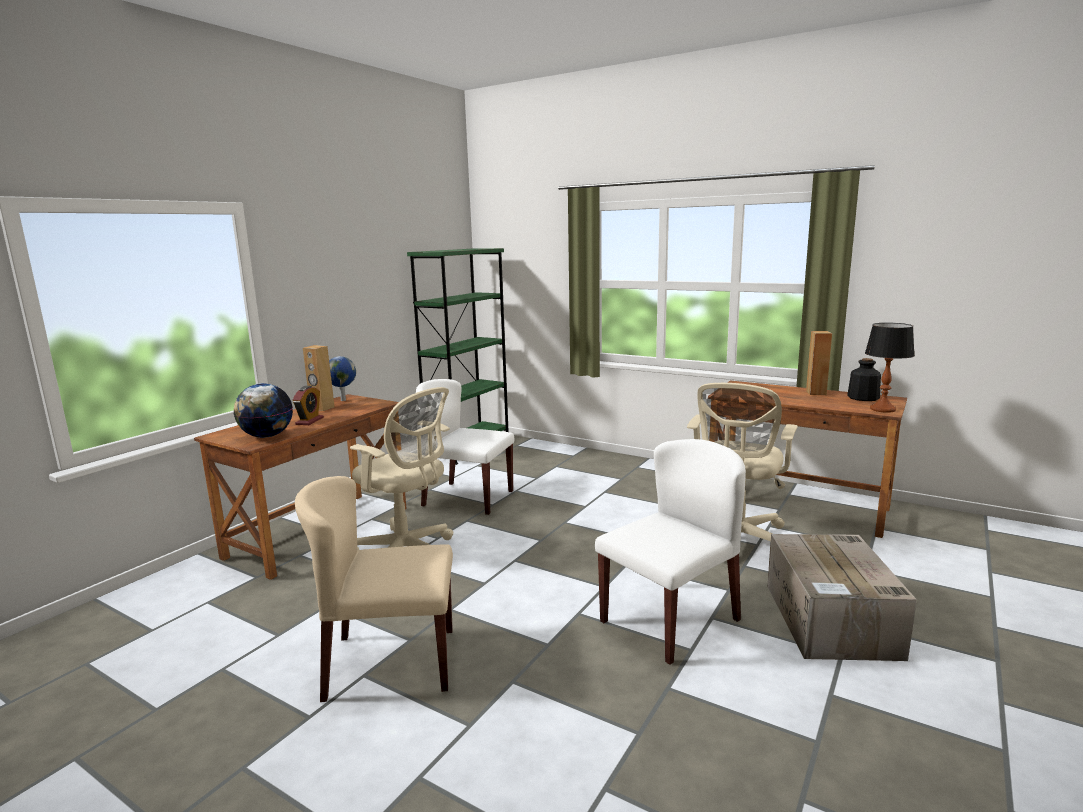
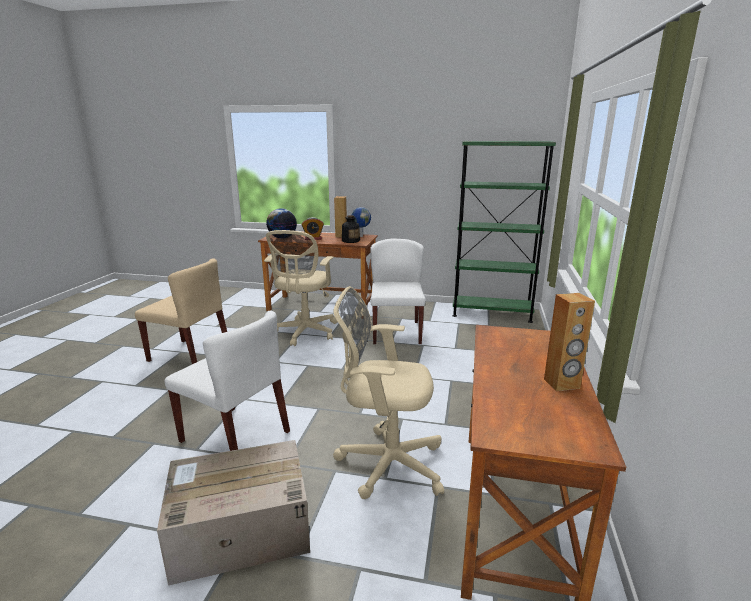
camera: 70 degrees right, 5 degrees up
(390, 663) = (190, 355): beige chair -> beige chair turned 135 degrees clockwise
(862, 397) = (570, 420): bottle -> bottle (351, 241)
(883, 409) = (506, 433): table lamp -> none

